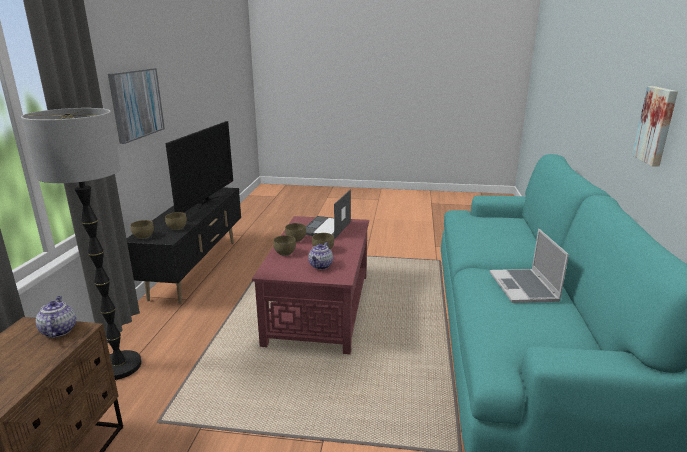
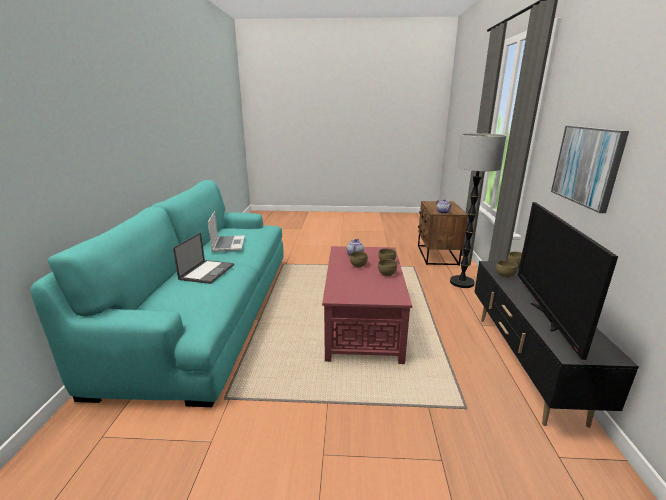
camera: 175 degrees right, 0 degrees up
(326, 228) = (366, 288): laptop -> laptop (207, 272)
(657, 125) = (128, 152): picture -> none

